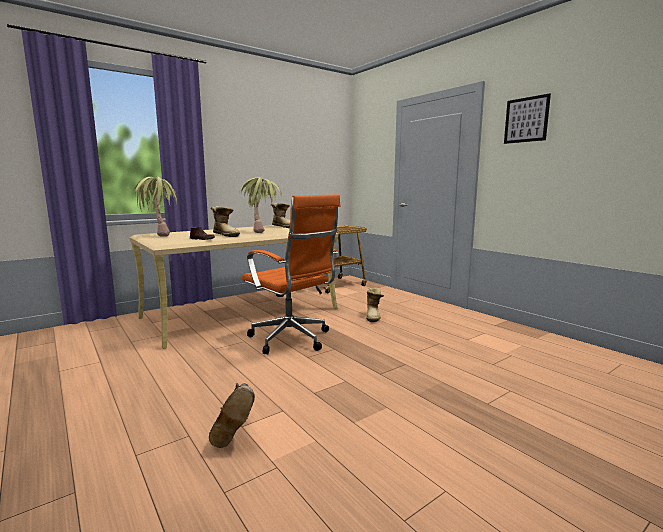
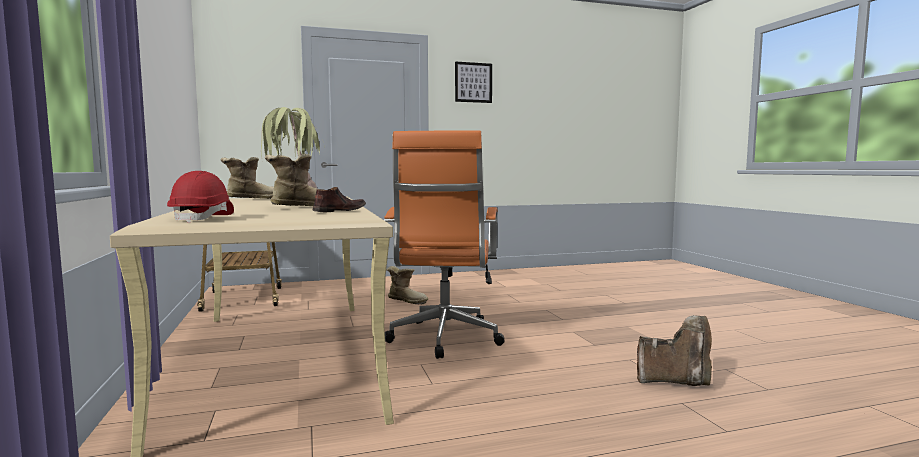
camera: 70 degrees left, 5 degrees down
(159, 235) = (203, 219): potted plant -> red hard hat
(292, 340) = (444, 339): orange office chair -> orange office chair turned 120 degrees clockwise

